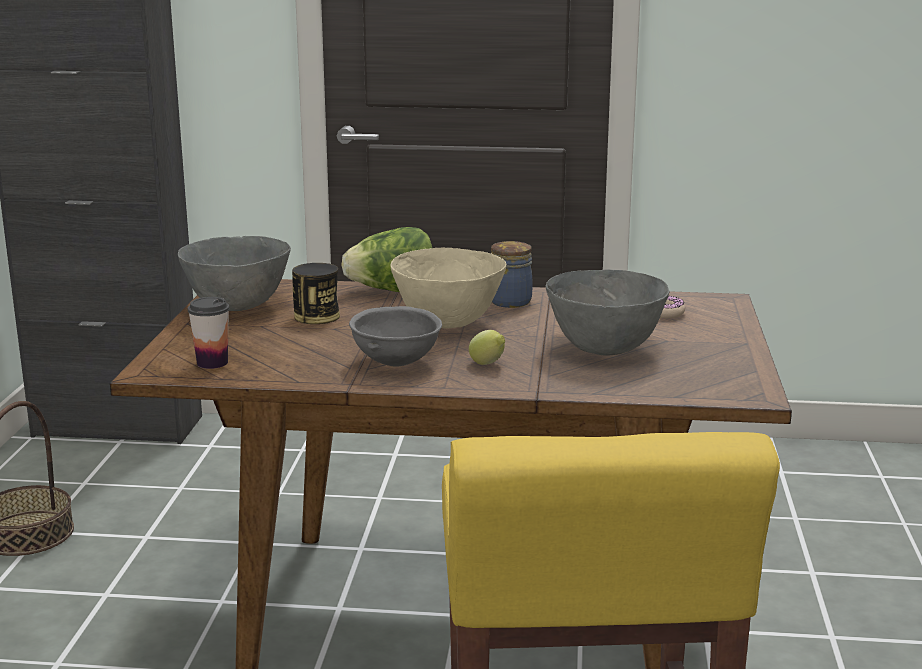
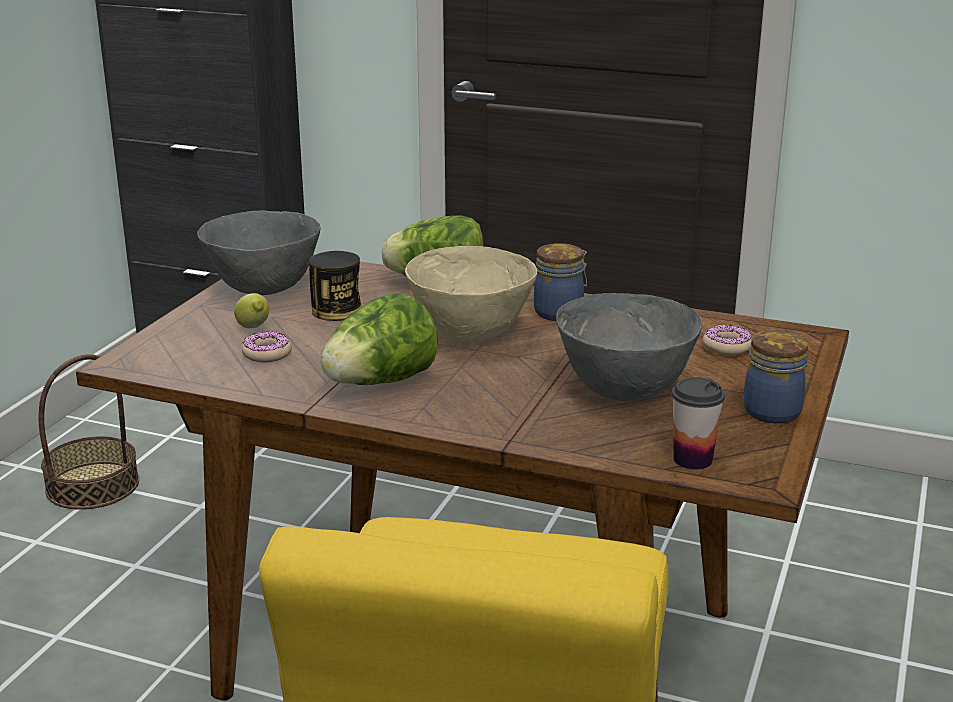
camera: 15 degrees right, 5 degrees up
(212, 363) = (191, 359): cup -> cup (692, 459)
(279, 353) = (267, 354): none -> donut
(397, 363) = (380, 382): grey bowl -> lettuce
(488, 364) = (478, 396): lemon -> lemon (254, 328)
(729, 351) = (772, 410): none -> jar

